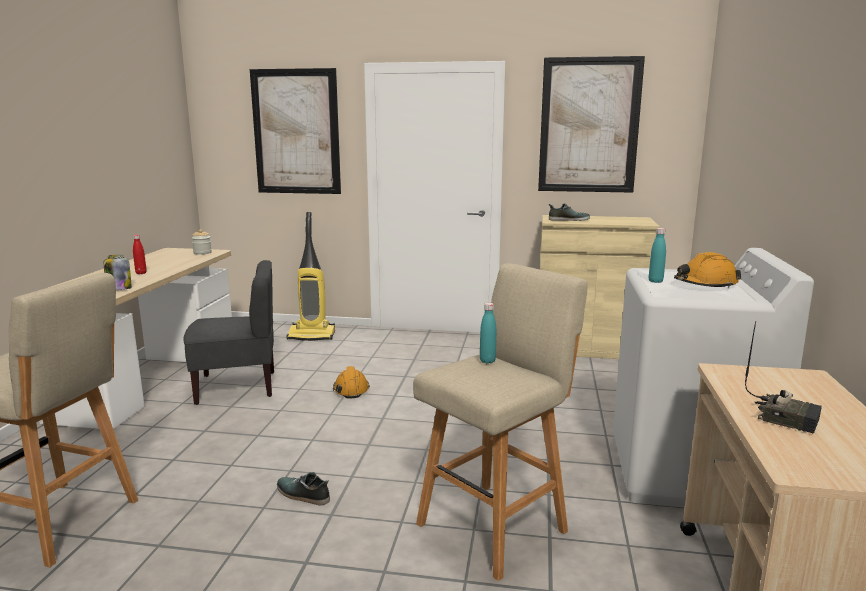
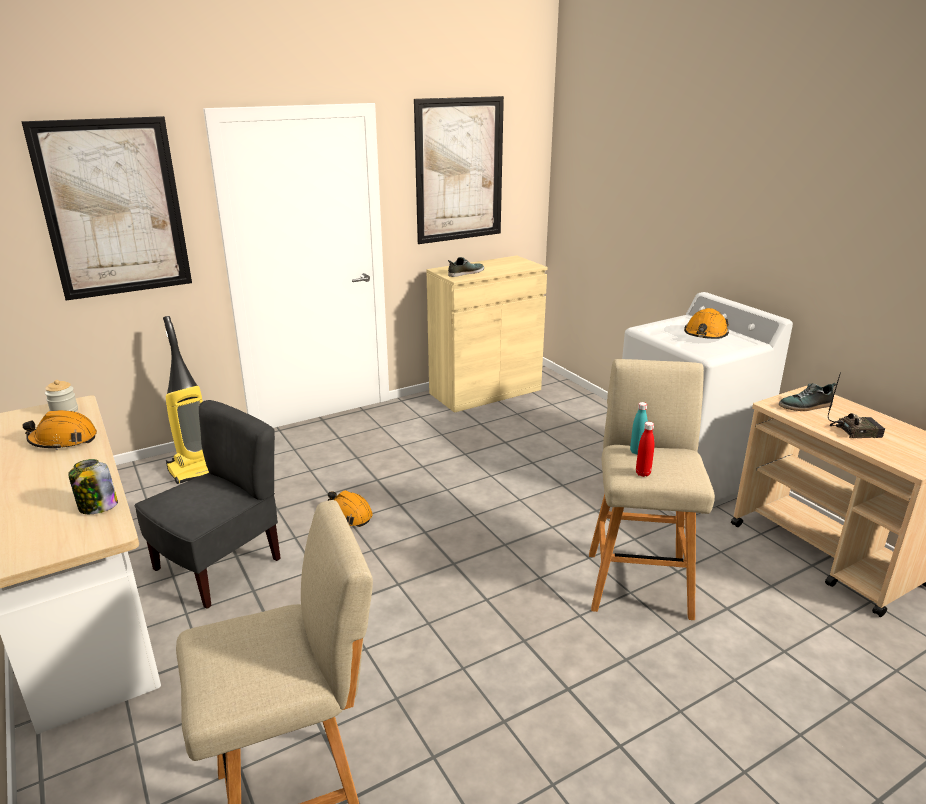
camera: 40 degrees left, 10 degrees up
(141, 273) = (61, 472): red bottle -> red bottle (643, 473)
(173, 262) = (63, 440): none -> orange hard hat
(302, 495) = (475, 638): shoe -> shoe (806, 406)
(655, 281) = (674, 340): turquoise bottle -> none

